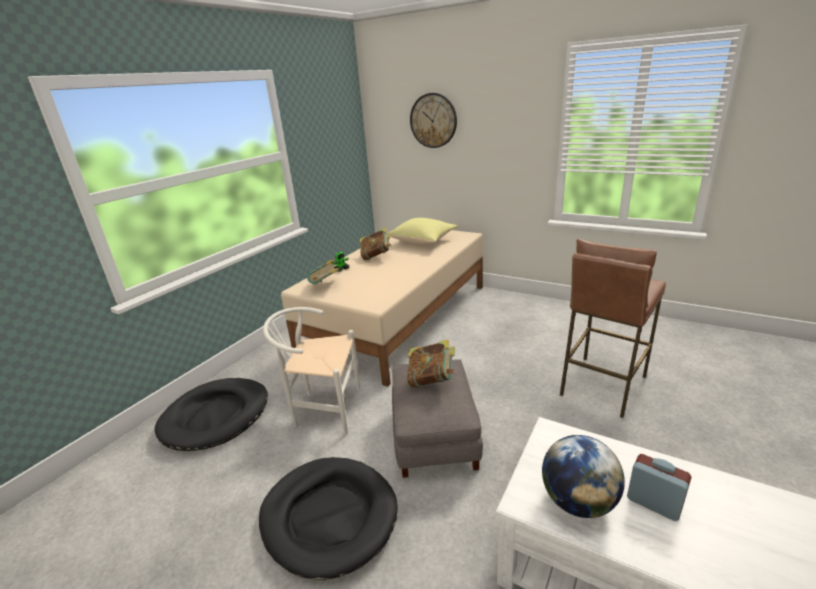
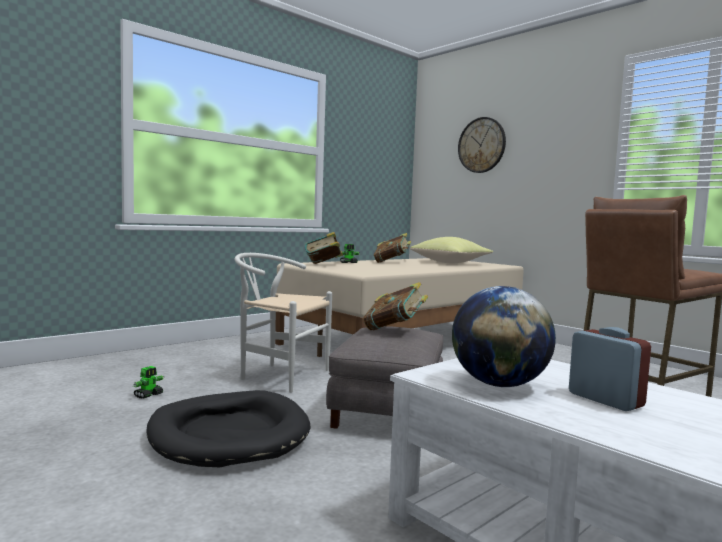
camera: 15 degrees right, 20 degrees down
(216, 416) = (171, 361): black dog bed -> none
(227, 480) = (148, 395): none -> toy robot

